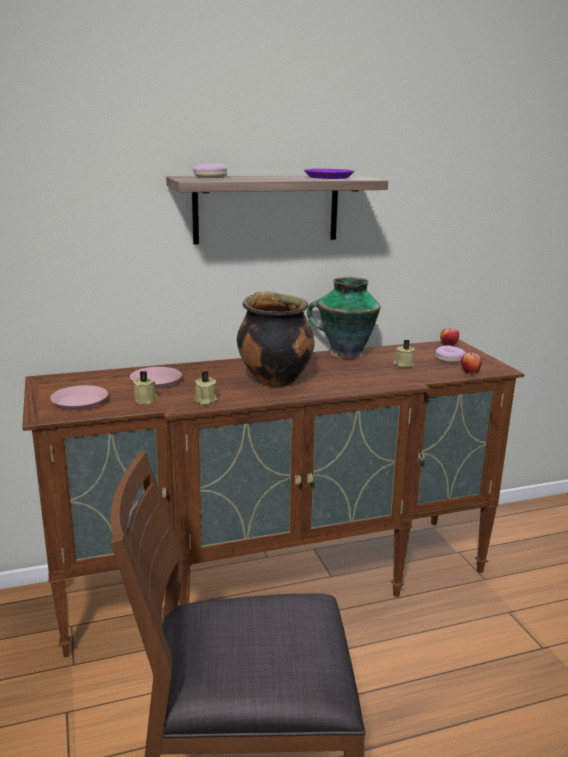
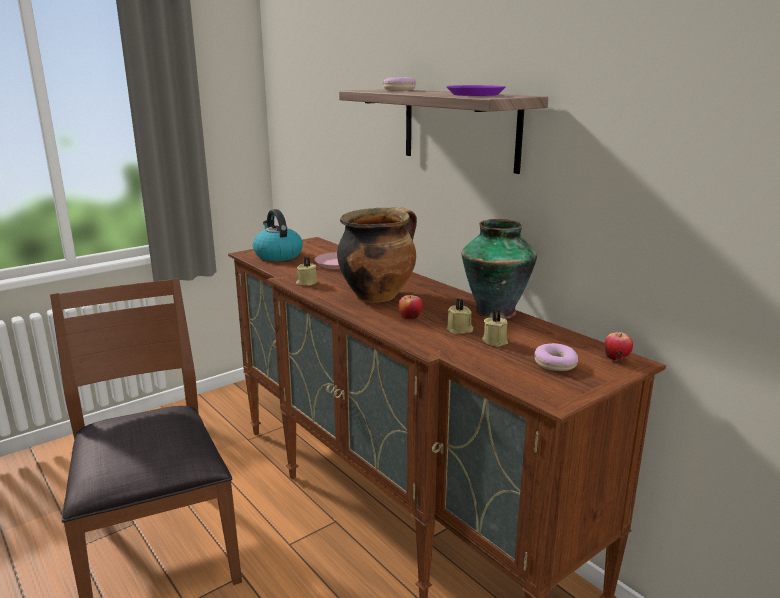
camera: 70 degrees right, 0 degrees up
(80, 402) = (277, 255): pink plate -> kettle
(146, 400) = (294, 268): beige candle -> beige candle (460, 330)
(469, 373) = (510, 379): apple -> apple (410, 318)

